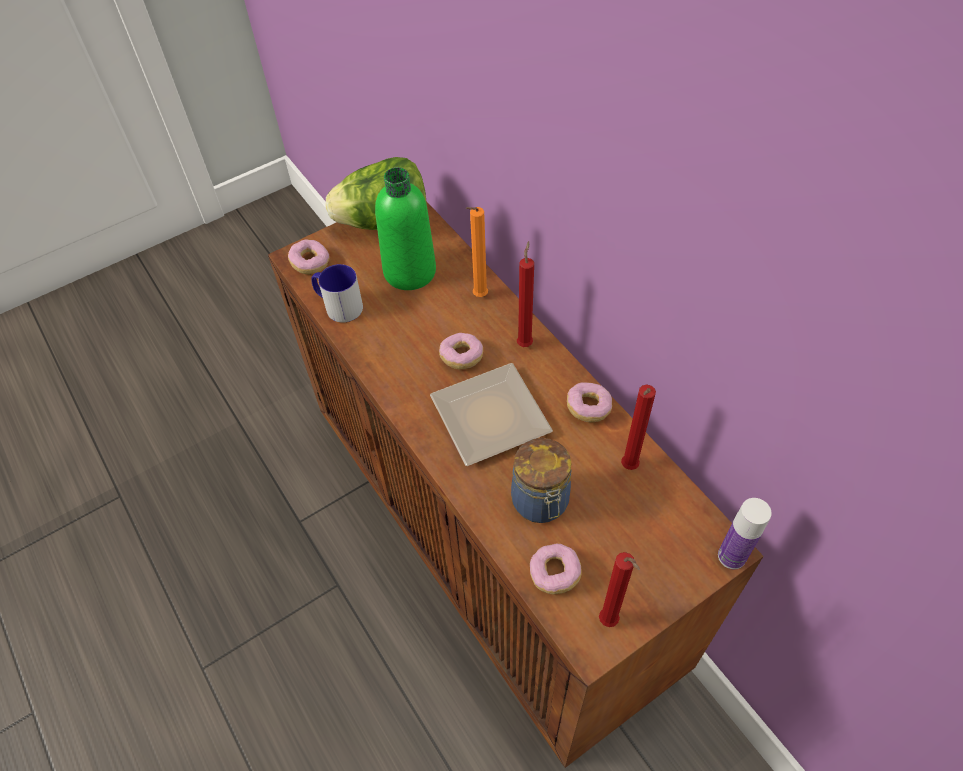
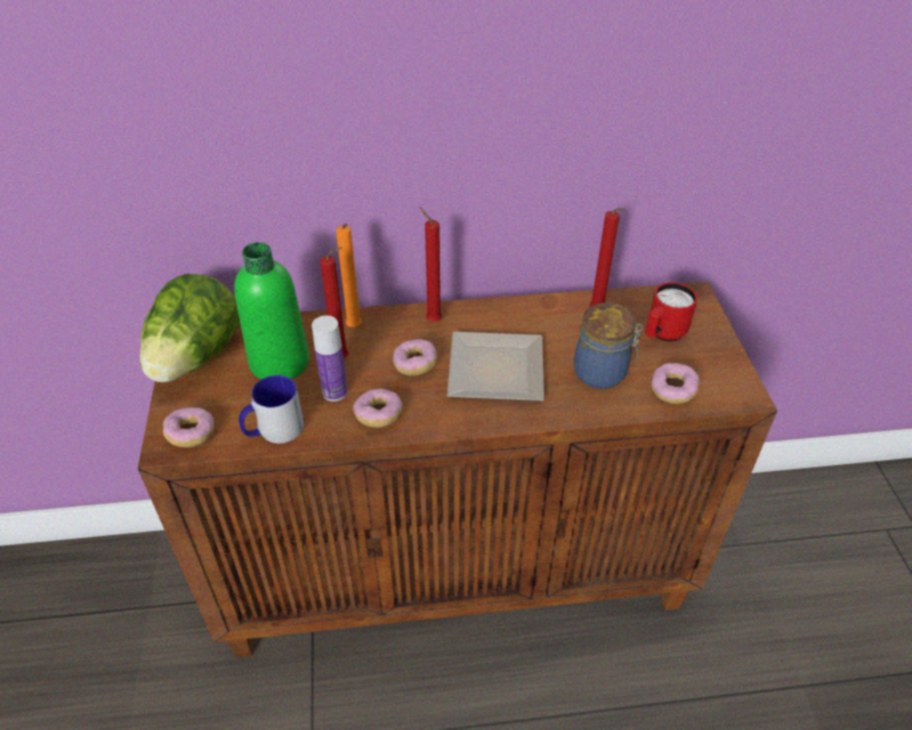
camera: 65 degrees left, 10 degrees down
(588, 408) = (527, 311): donut -> donut (378, 415)
(610, 623) = (729, 377): red candle -> red candle (343, 358)
(634, 537) = (662, 334): none -> red mug
(731, 556) = (701, 294): bottle -> bottle (334, 392)

